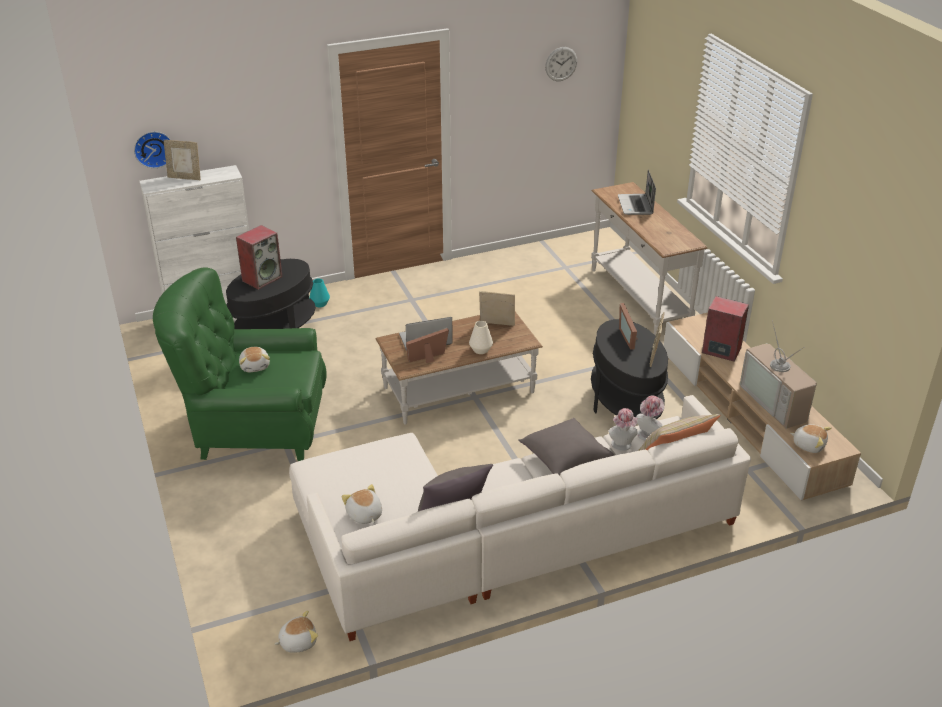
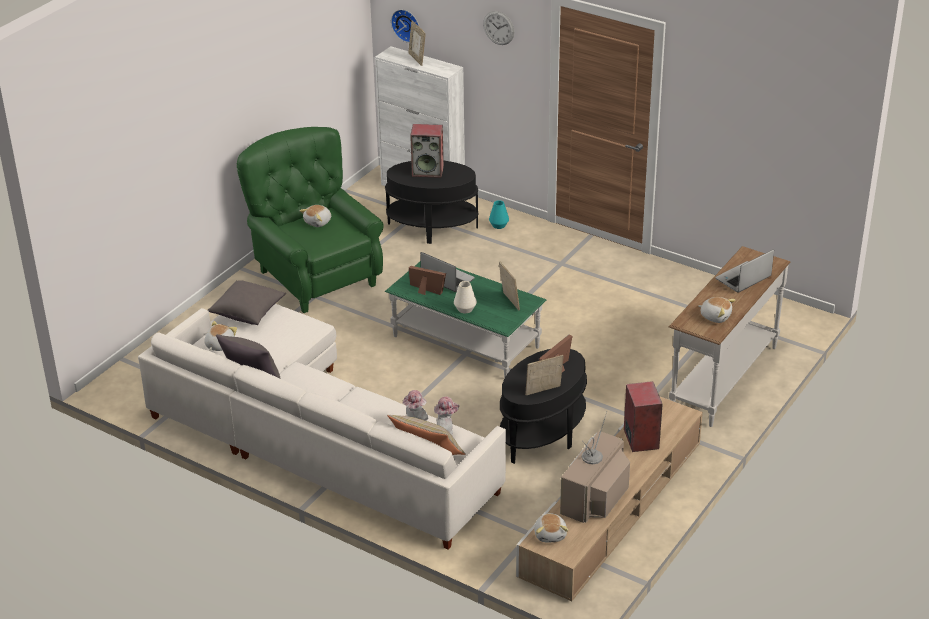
camera: 55 degrees right, 0 degrees up
(298, 641) = (133, 397): plush toy -> plush toy (715, 316)
(458, 390) = (465, 342): brown coffee table -> green coffee table
(561, 64) = (781, 106): wall clock -> wall clock (498, 27)
(564, 458) = (370, 404): grey pillow -> grey pillow (248, 312)

